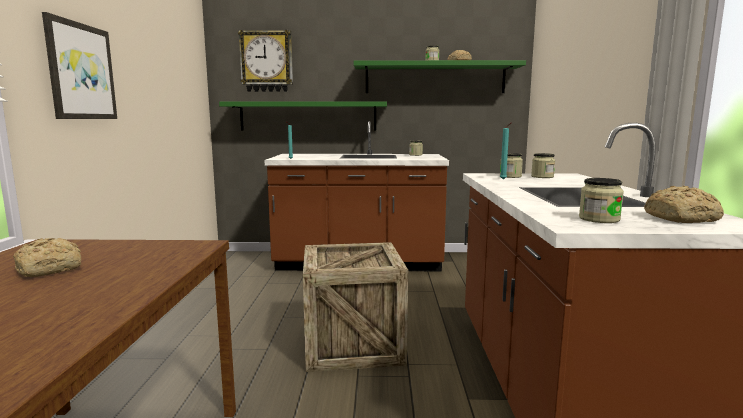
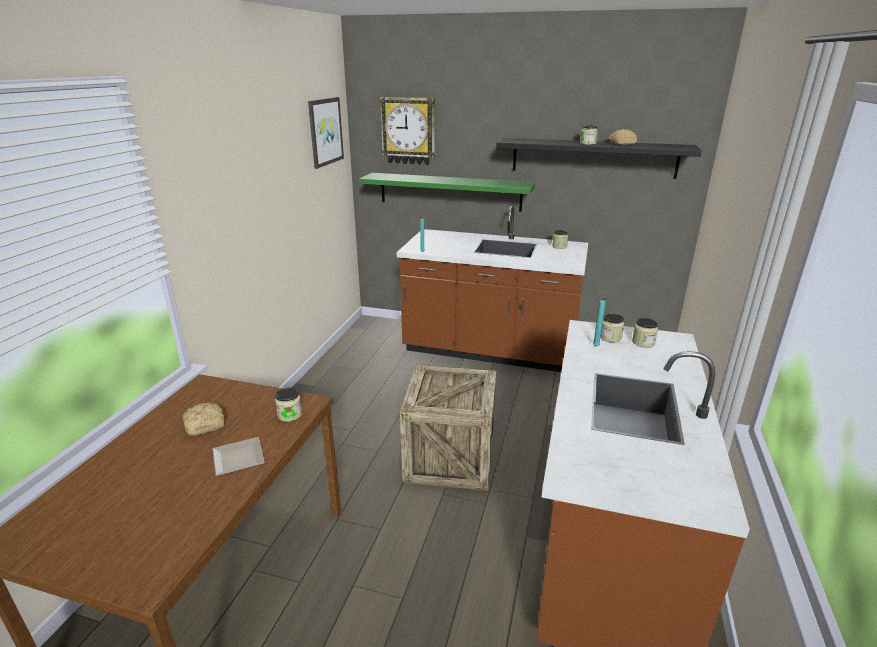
camera: 15 degrees right, 15 degrees up
(80, 71) = (225, 211): picture -> picture (325, 131)
(110, 287) = (240, 457): none -> plate
(435, 78) = (593, 158): green shelf -> black shelf
(599, 219) = (601, 466): jar -> jar (290, 414)
(683, 219) = (677, 478): bread -> none

